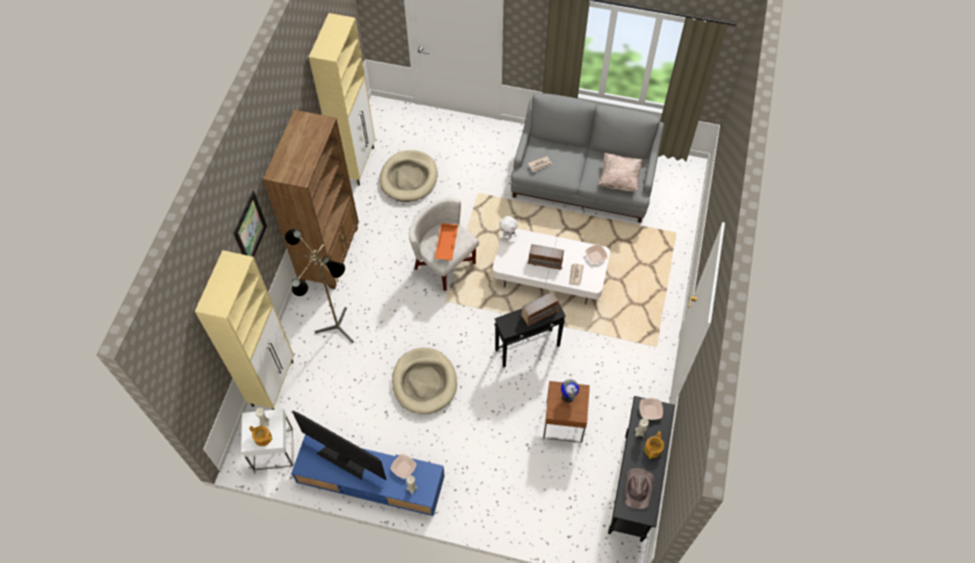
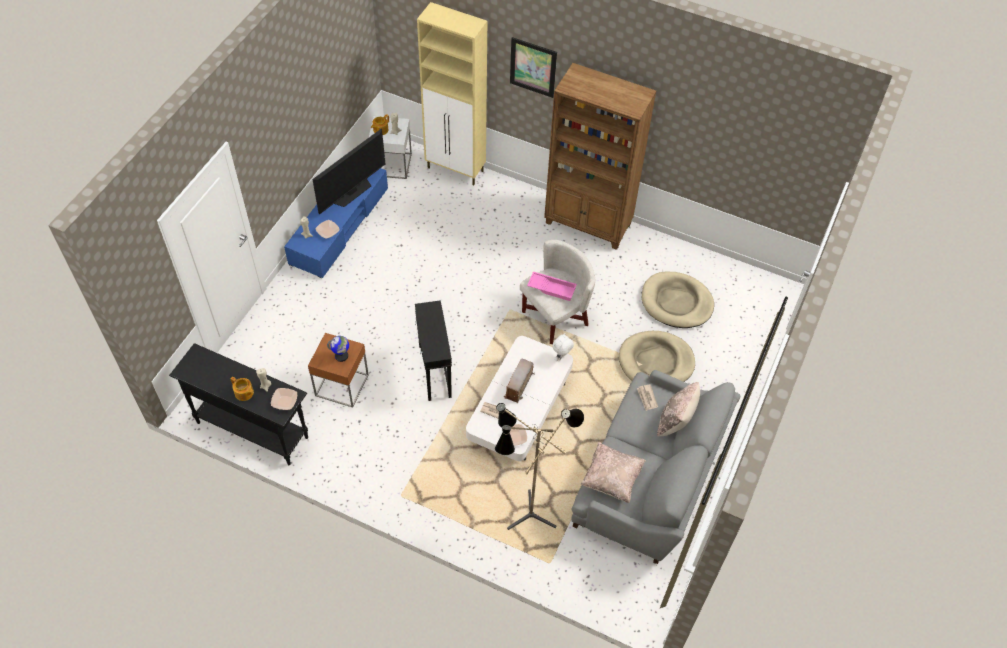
camera: 100 degrees right, 5 degrees down
(334, 331) = (498, 218): floor lamp -> floor lamp (527, 511)
(357, 163) = (703, 259): beige cabinet -> none
(424, 382) = (422, 278): beige dog bed -> beige dog bed (656, 362)
(446, 244) = (552, 288): orange tray -> pink tray
(539, 312) = (435, 340): radio -> none
(555, 145) = (675, 421): none -> beige pillow
(638, 488) = (211, 370): brown hat -> none

